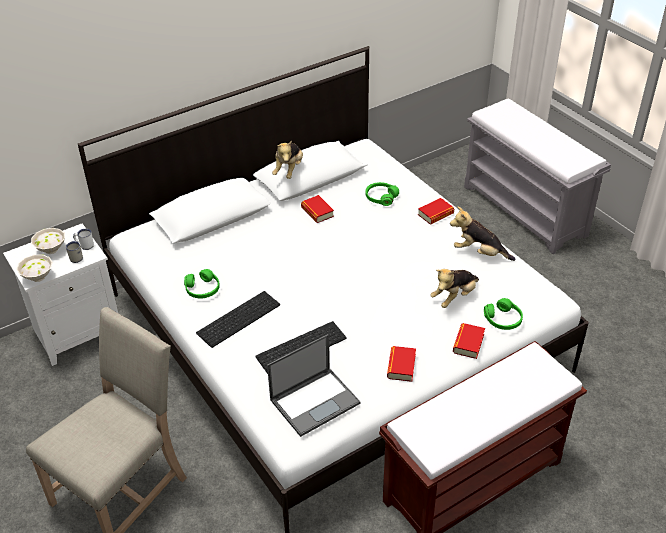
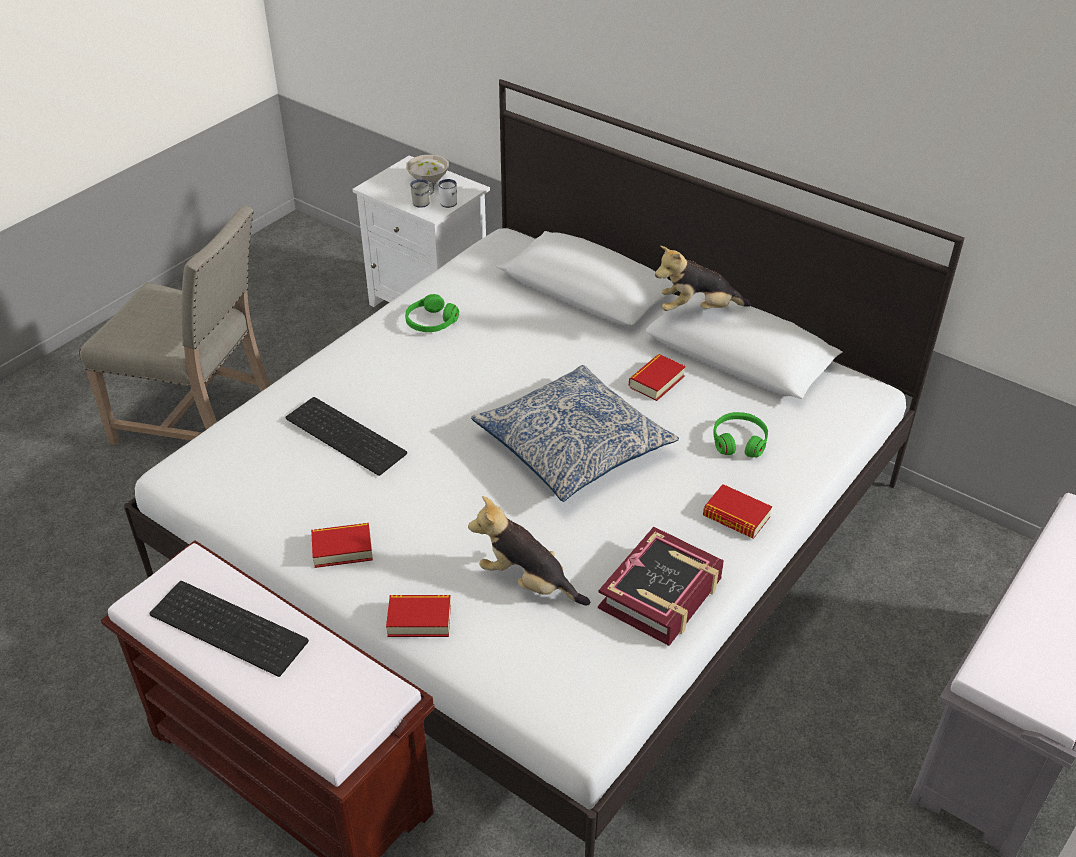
camera: 70 degrees right, 0 degrees up
(39, 277) = (376, 190): white bowl -> none
(238, 317) = (387, 366): keyboard -> keyboard (232, 626)
(315, 401) = (247, 474): laptop -> none
(355, 256) = (573, 446): none -> pillow
(479, 253) = (661, 594): plush toy -> book
(503, 319) = (495, 656): green headphones -> none

